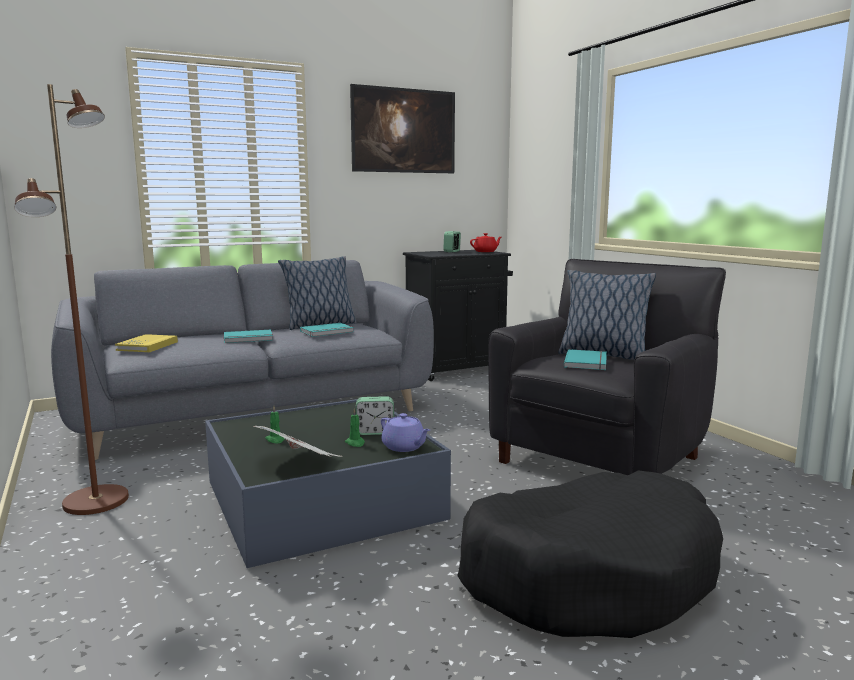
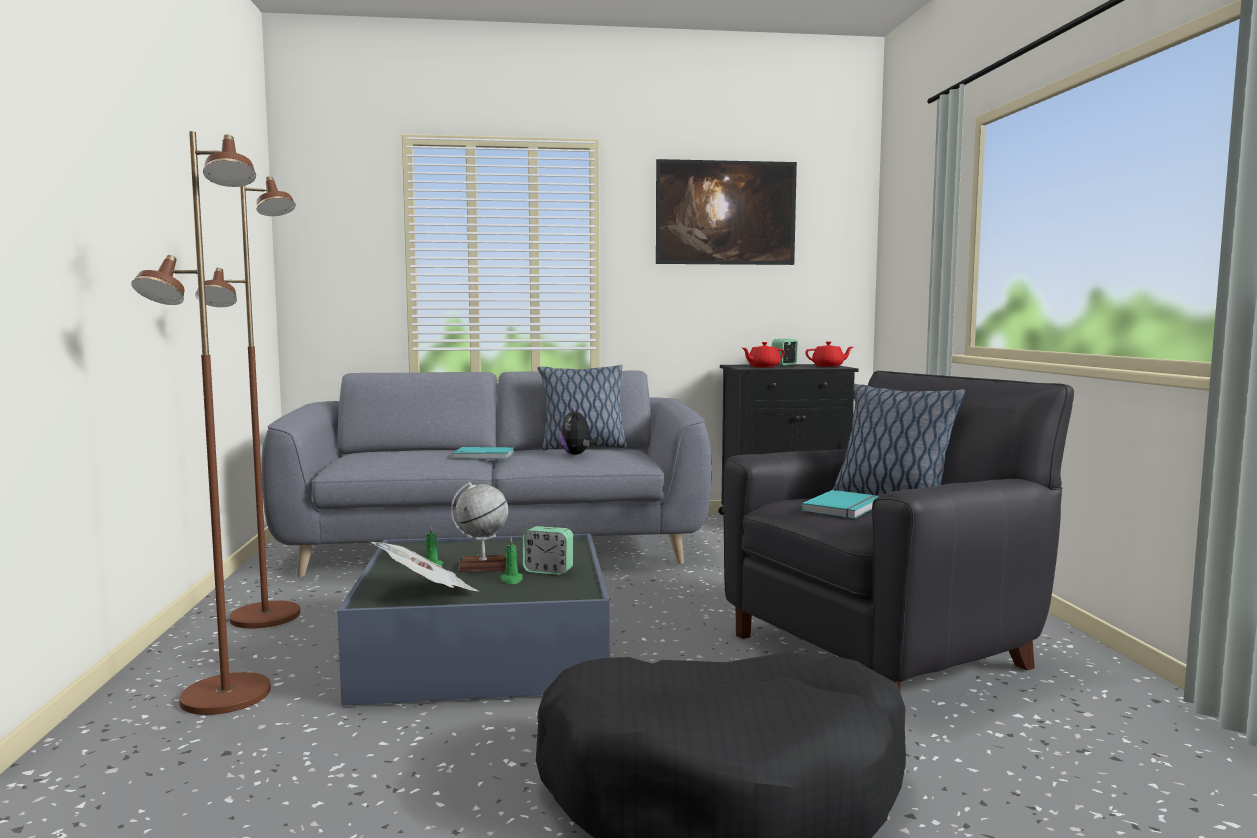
camera: 20 degrees right, 5 degrees down
(128, 580) = (225, 696): none -> brown floor lamp
(147, 346) = (371, 456): yellow book -> none
(317, 434) = (482, 566): none -> globe
(327, 332) = (577, 454): turquoise book -> plush toy
(404, 447) = (561, 591): purple teapot -> none
(442, 254) = (763, 367): none -> red teapot

